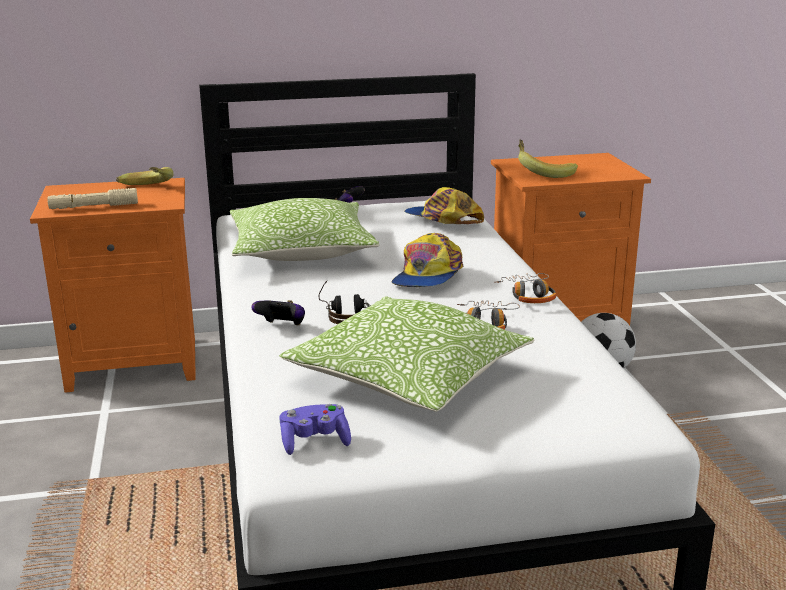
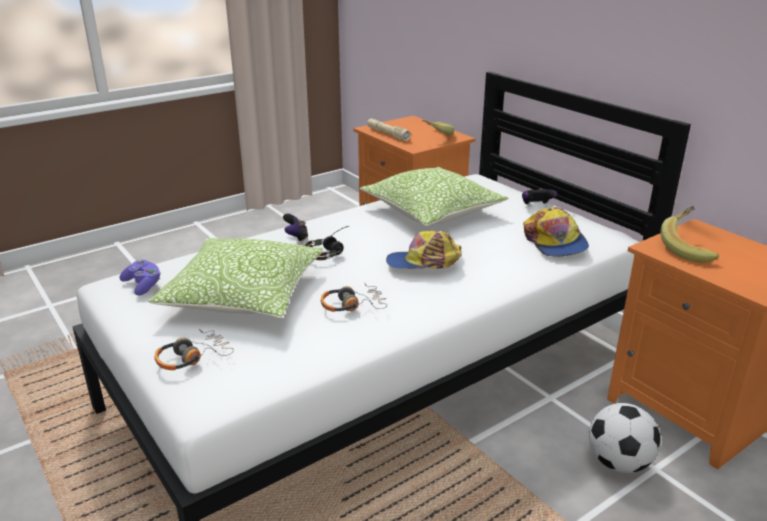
camera: 65 degrees right, 5 degrees up
(442, 220) = (555, 242): cap -> cap turned 150 degrees clockwise
(528, 295) = (427, 313): headphones -> headphones (193, 357)

